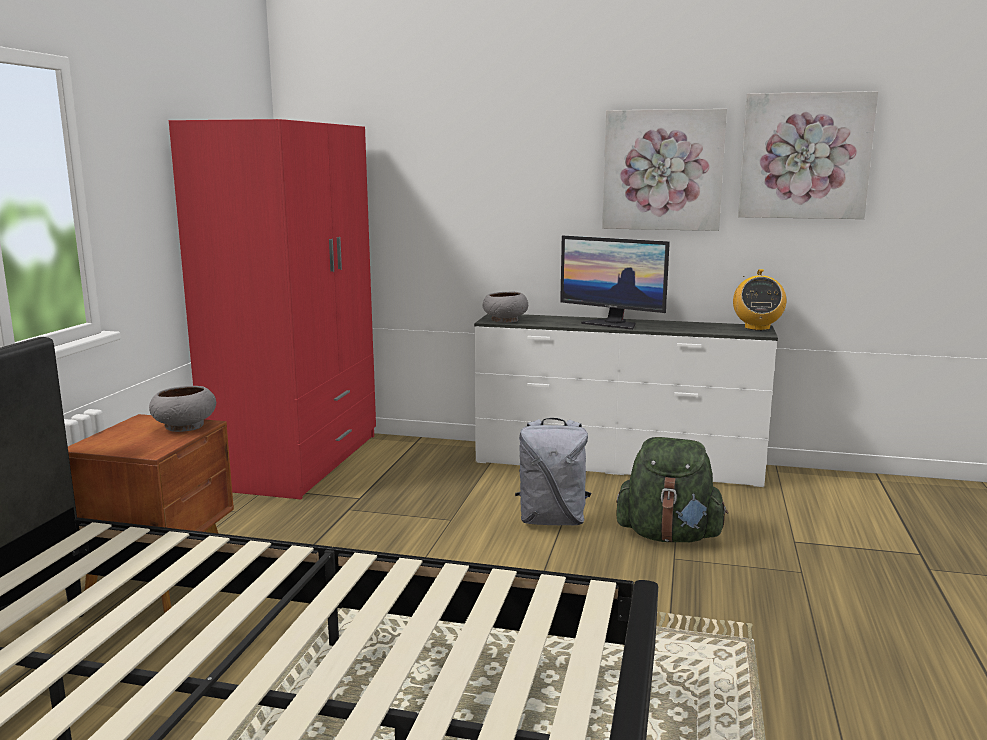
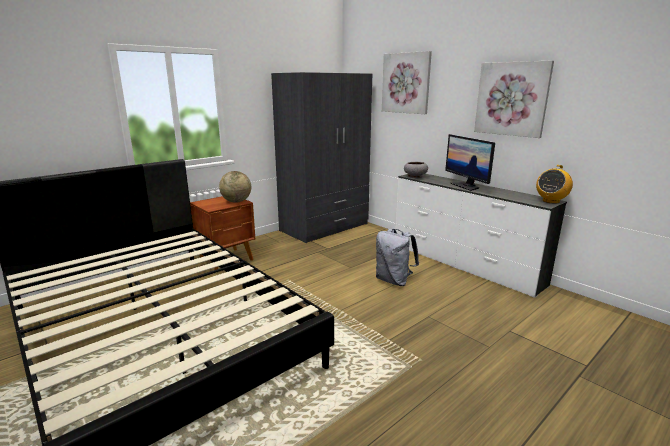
camera: 35 degrees right, 5 degrees up
(184, 426) = (236, 201): grey bowl -> globe
(298, 460) = (325, 227): red wardrobe -> grey wardrobe
(669, 536) = (441, 305): green backpack -> none
(804, 156) = (604, 92): picture -> picture (406, 83)

